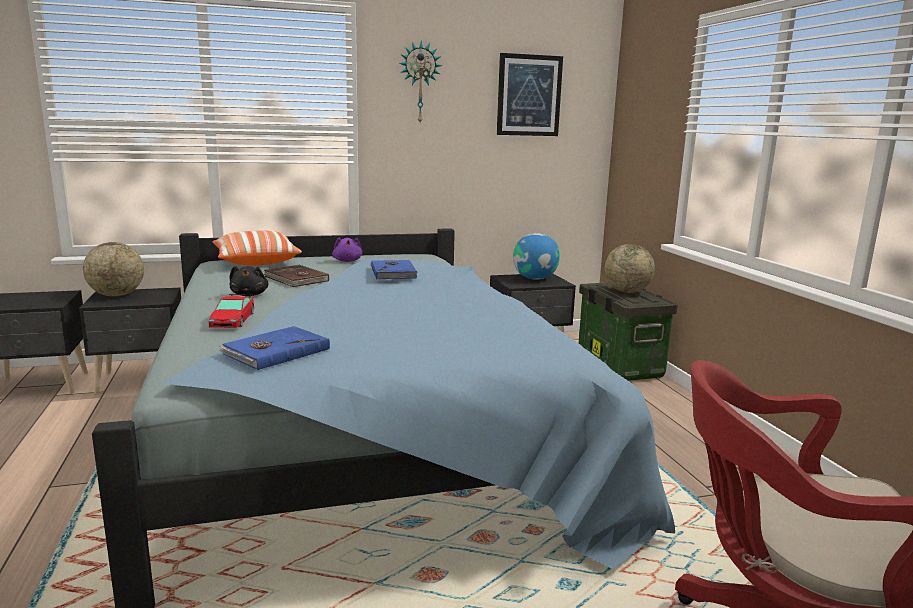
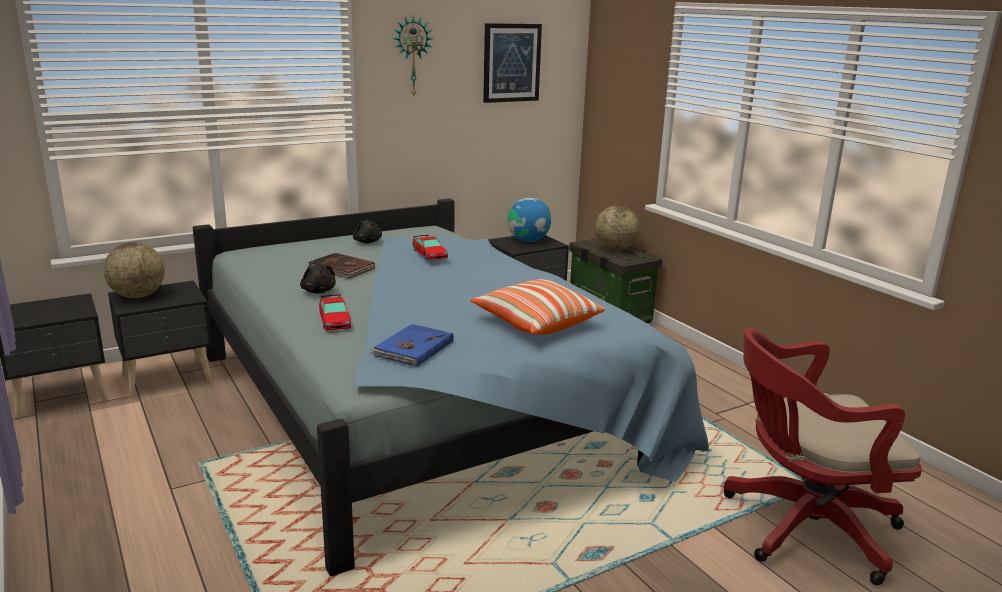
camera: 15 degrees left, 5 degrees up
(255, 261) = (279, 250): pillow -> pillow (536, 323)
(347, 261) = (367, 242): purple plush toy -> black plush toy
(394, 272) = (429, 254): blue book -> toy car

